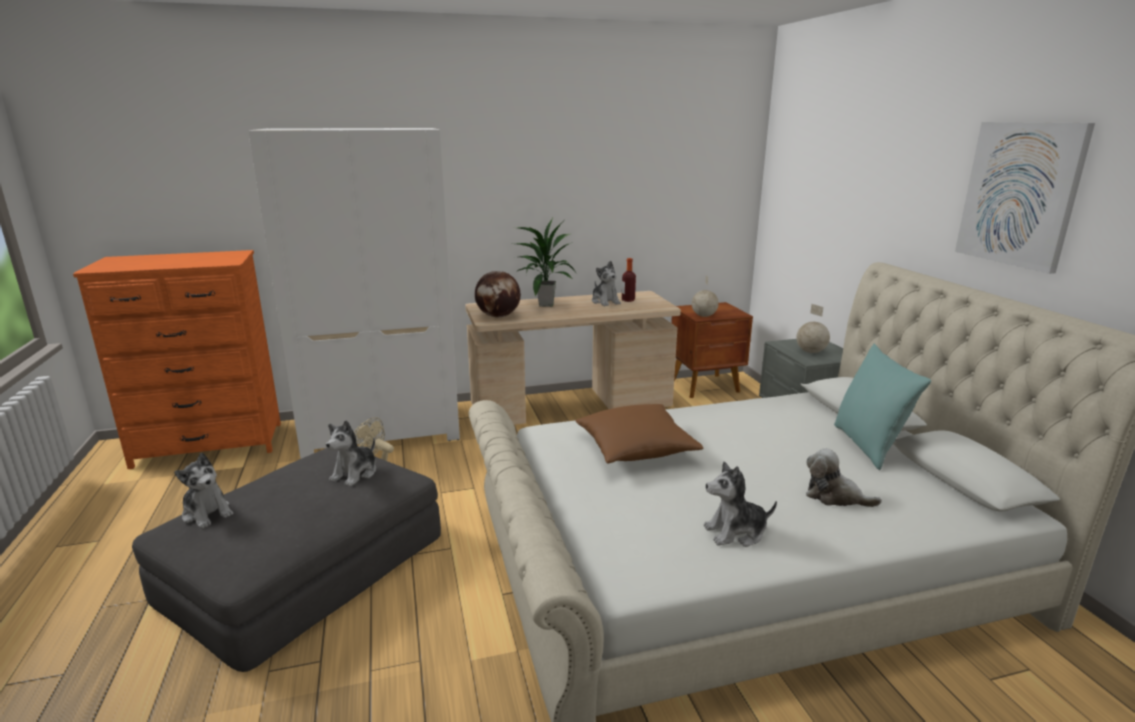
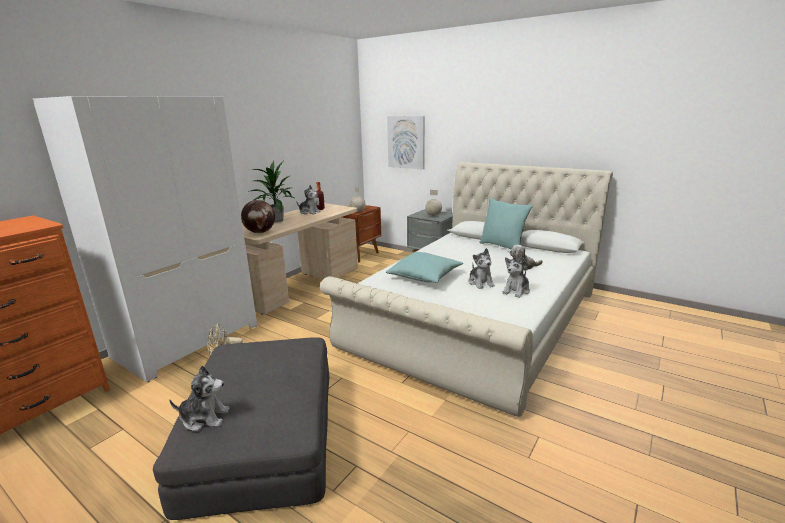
camera: 40 degrees left, 0 degrees up
(355, 473) = (275, 351): plush toy -> plush toy (480, 283)
(636, 448) = (425, 276): brown pillow -> turquoise pillow
(1020, 194) = (529, 120): picture -> picture (406, 142)

